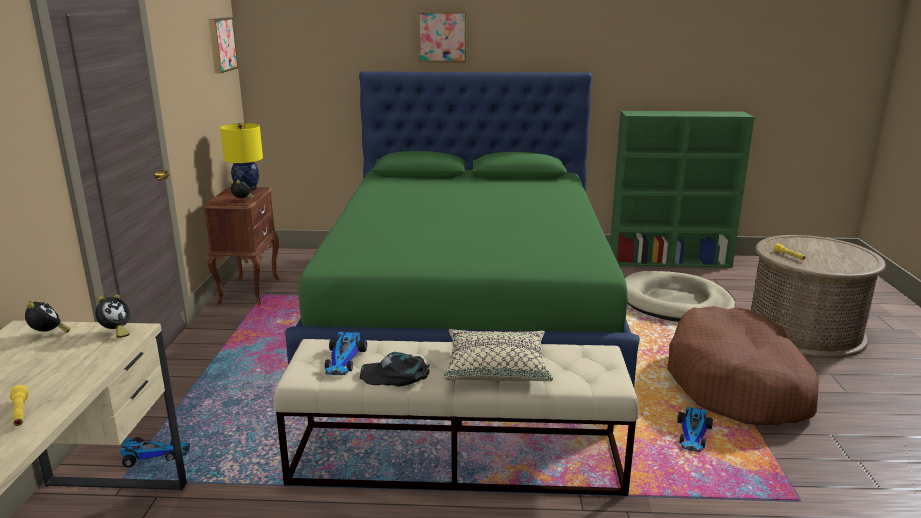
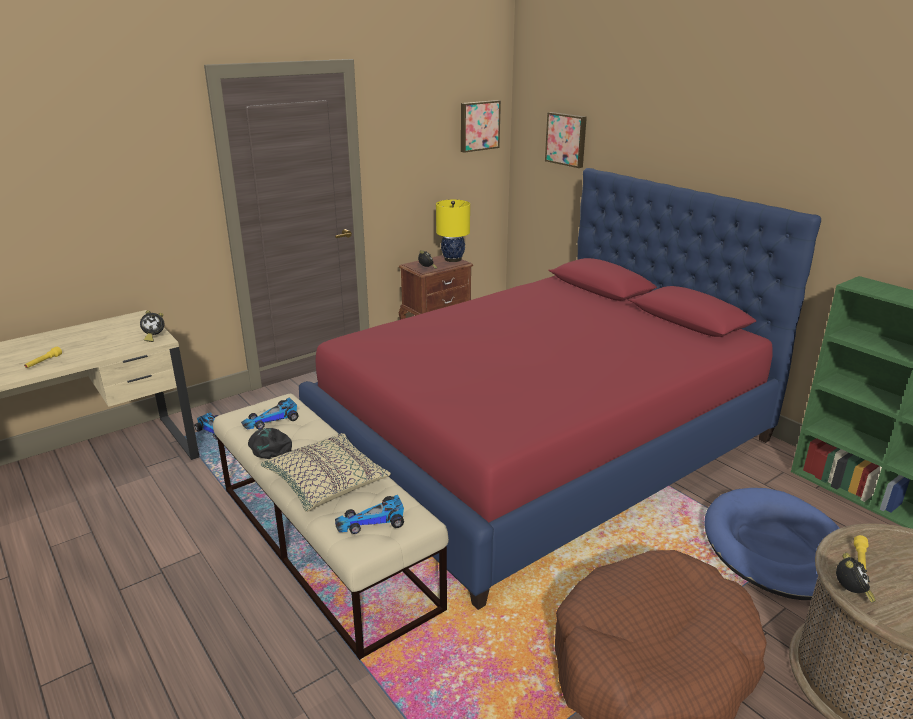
camera: 50 degrees right, 5 degrees up
(49, 335) = (135, 325): alarm clock -> alarm clock (850, 593)
(442, 36) = (670, 142): picture -> picture (567, 139)
(468, 316) = (542, 445): green bed -> red bed
(674, 303) = (775, 548): beige dog bed -> blue dog bed
(693, 435) = (504, 667): toy car -> toy car (372, 521)

